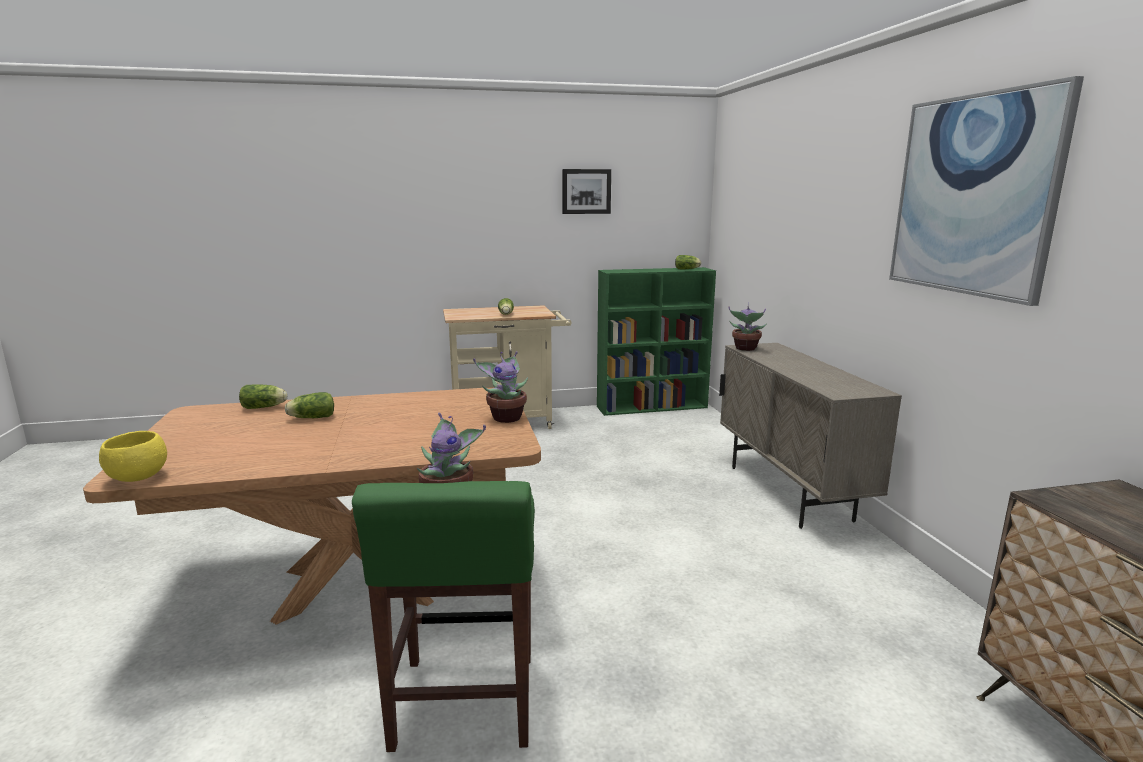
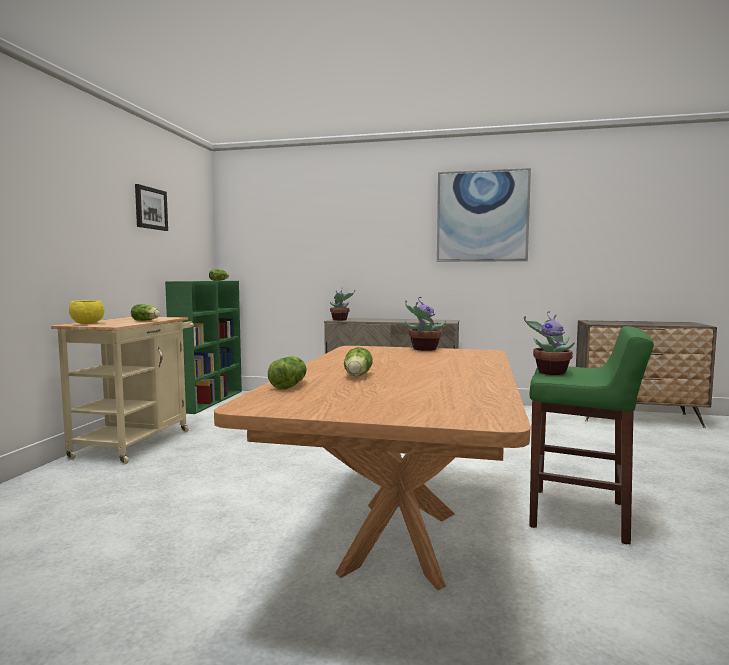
camera: 65 degrees left, 10 degrees down
(138, 478) = (498, 415): yellow bowl -> yellow bowl (87, 324)

